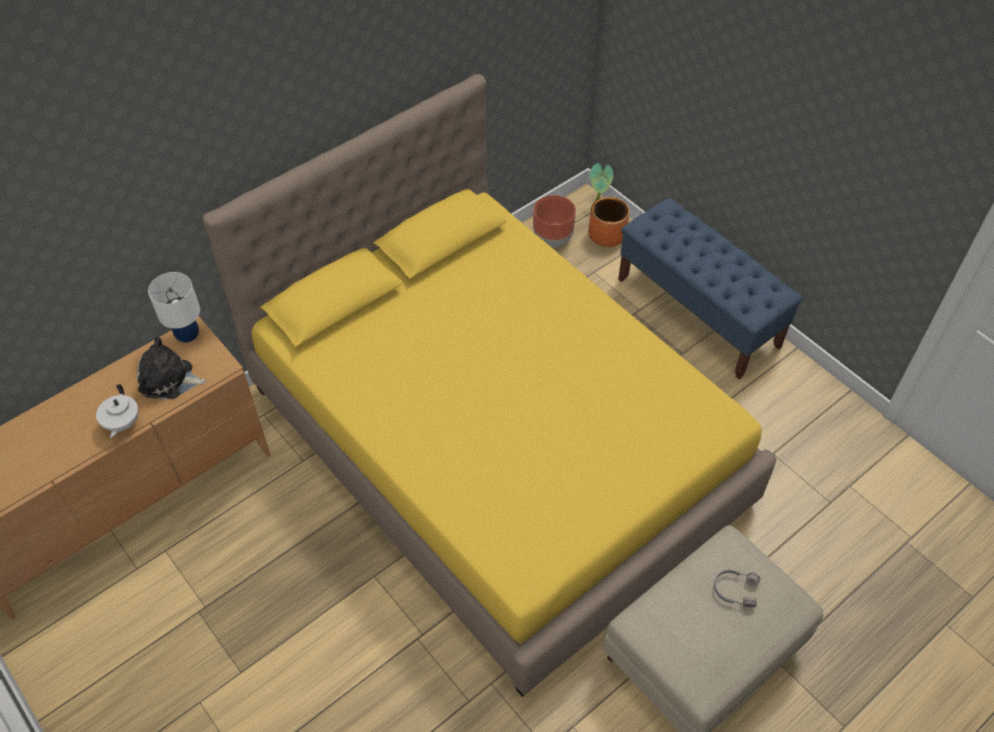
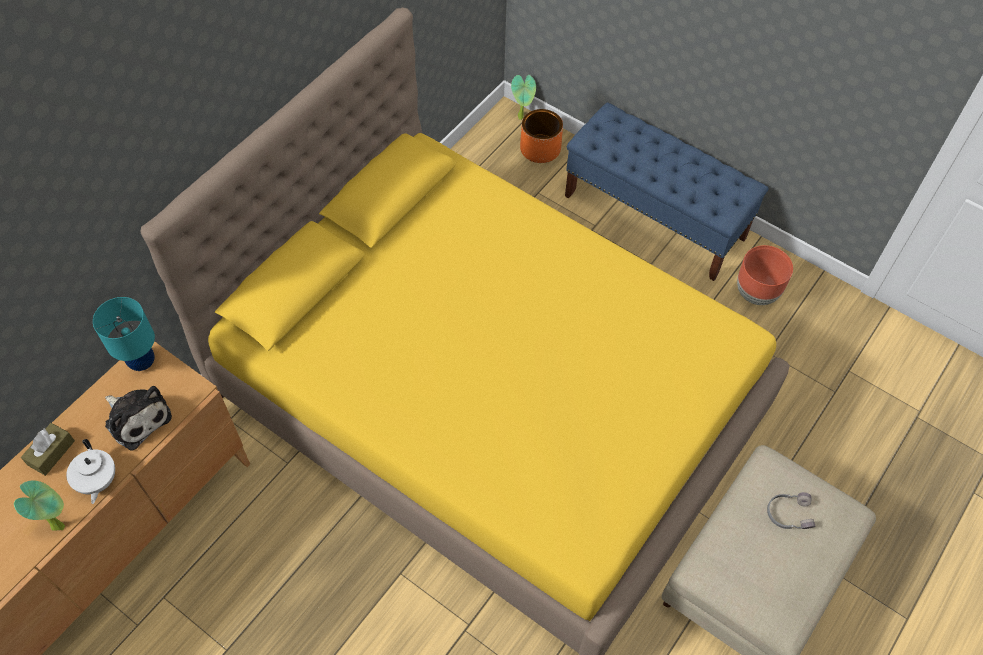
camera: 15 degrees left, 5 degrees up
(82, 452) = (60, 524): none -> potted plant
(92, 394) = (51, 453): none -> brown tissue box
(169, 380) = (137, 418): plush toy -> plush toy turned 135 degrees counterclockwise
(189, 335) = (143, 361): white table lamp -> turquoise table lamp
(552, 239) = (485, 164): brown planter -> brown planter (756, 292)

